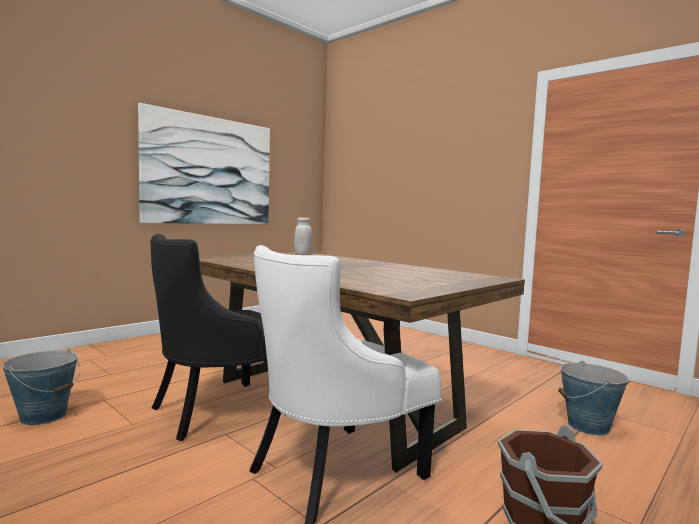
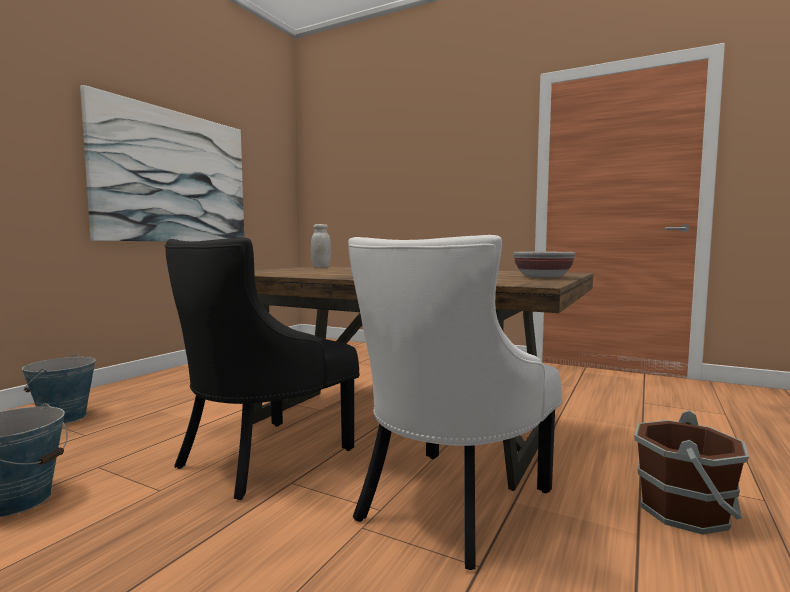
camera: 15 degrees left, 0 degrees up
(446, 284) = (542, 277): none -> bowl
(588, 426) = (646, 417): bucket -> bucket (63, 418)

